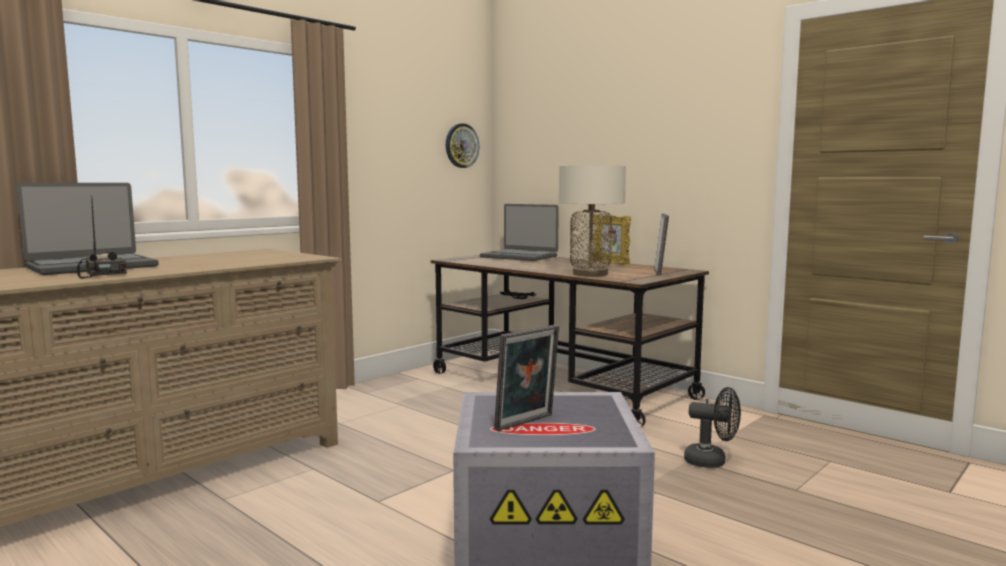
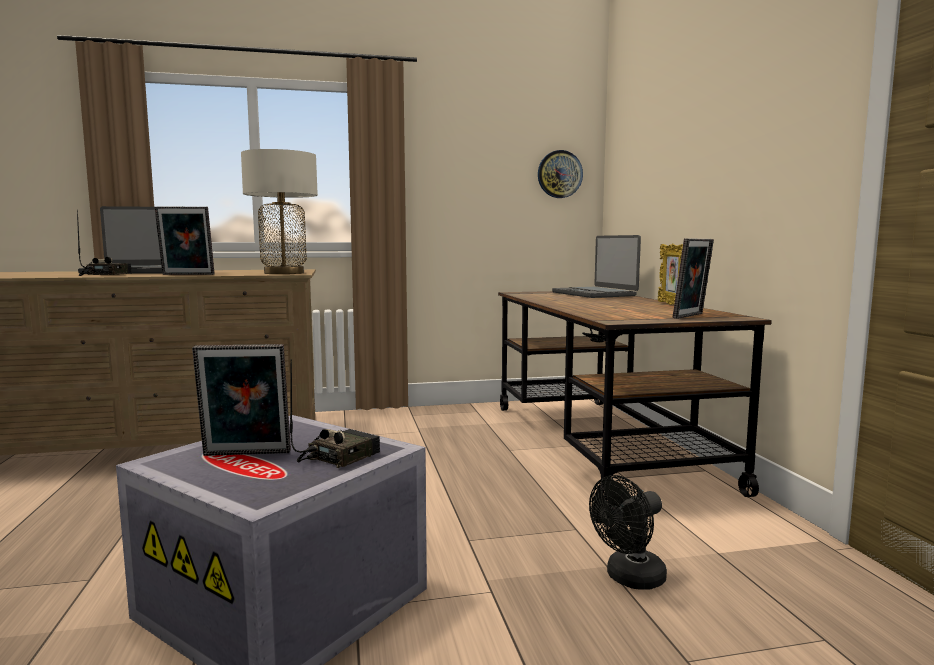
camera: 35 degrees right, 0 degrees up
(206, 267) = (187, 274): none -> picture frame
(590, 274) = (595, 311): table lamp -> table lamp (284, 273)
(590, 409) = (338, 457): none -> radio
(712, 461) = (629, 579): black fan -> black fan turned 90 degrees clockwise

